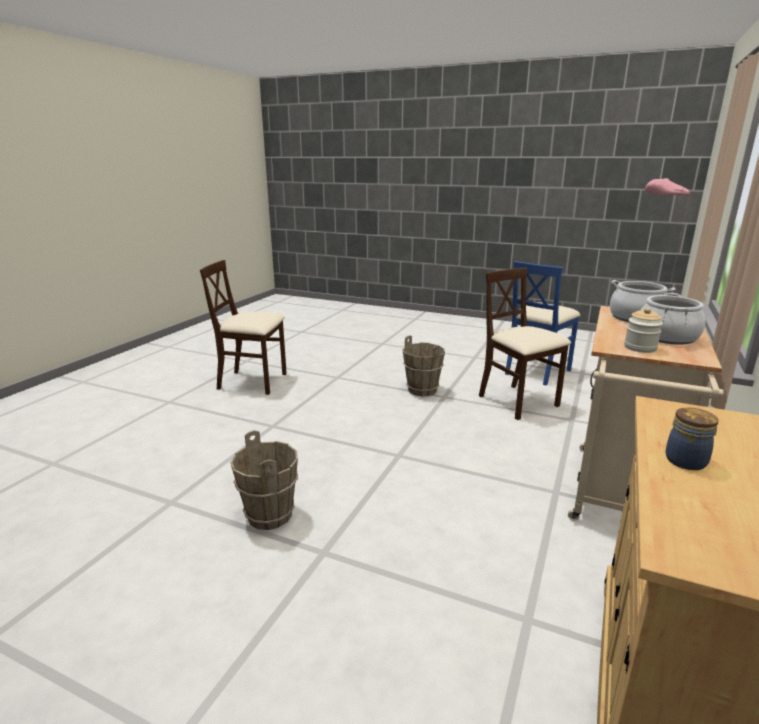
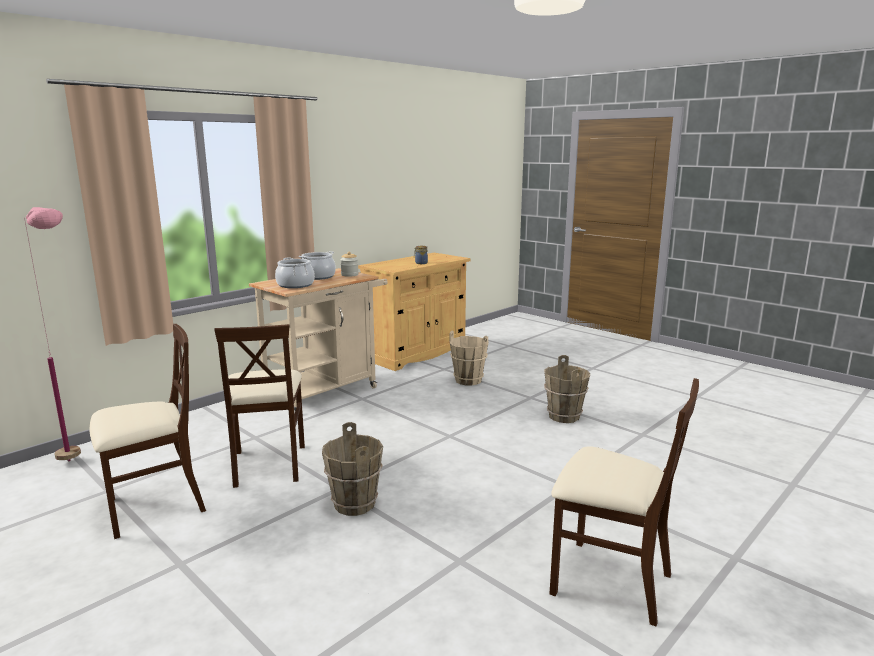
camera: 160 degrees left, 5 degrees down
(450, 583) = (468, 380): none -> beige bucket
(536, 371) = (155, 506): blue chair -> beige chair

